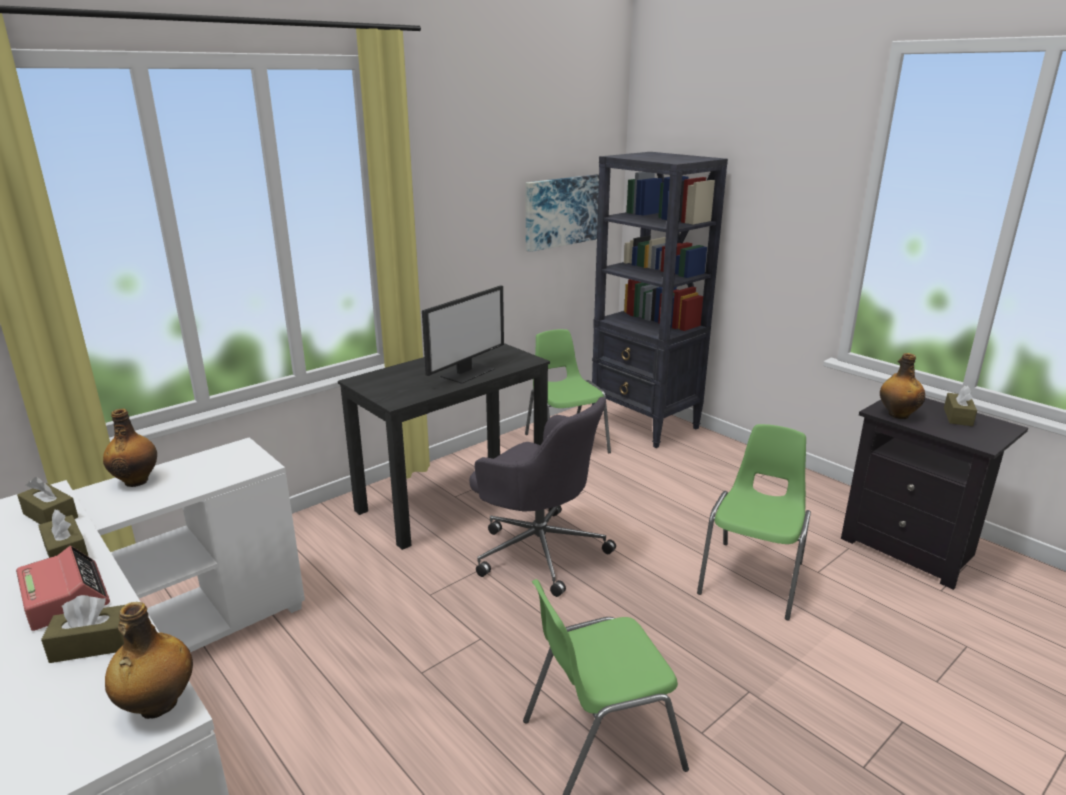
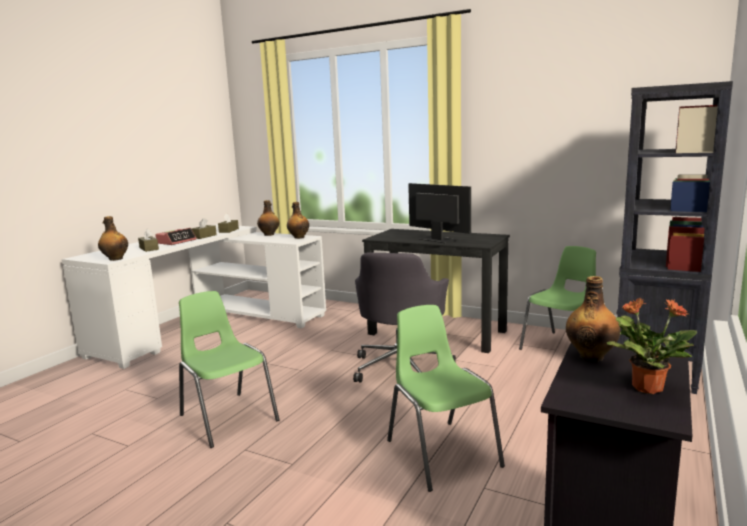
camera: 70 degrees right, 10 degrees down
(227, 457) = (299, 237): none -> bottle
(467, 372) = (437, 239): monitor -> monitor turned 150 degrees counterclockwise
(561, 211) = (622, 146): picture -> none
(753, 578) = (441, 452): green chair -> green chair turned 120 degrees counterclockwise
(958, 417) = (646, 387): brown tissue box -> potted plant

